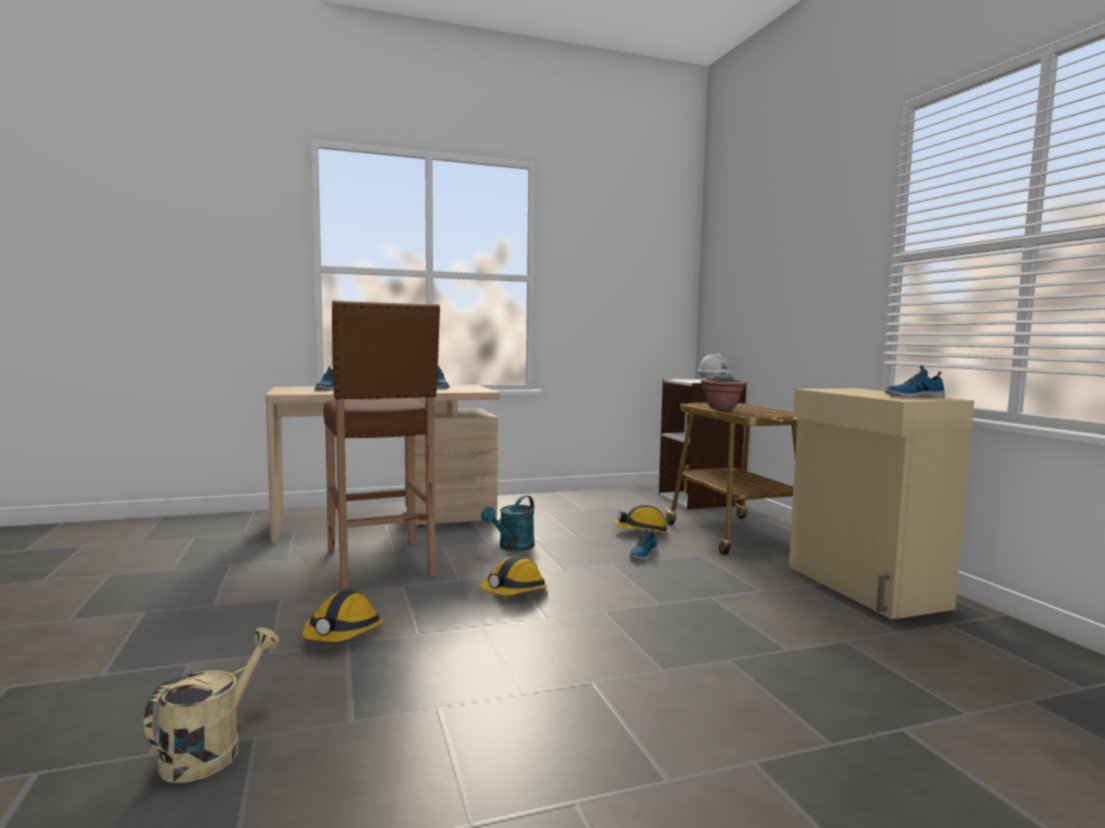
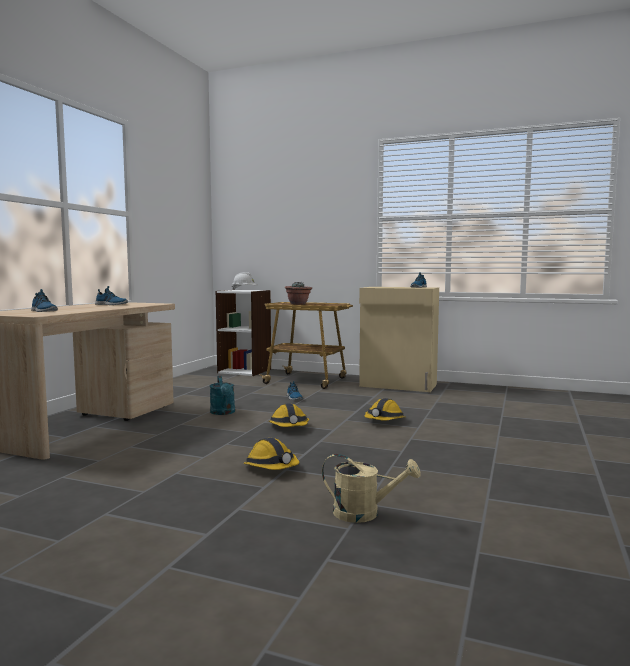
camera: 50 degrees left, 0 degrees up
(212, 749) = (364, 513): beige watering can -> beige watering can turned 135 degrees clockwise
(380, 564) = (176, 441): brown stool -> none
(642, 531) = (263, 389): hard hat -> hard hat (384, 421)

